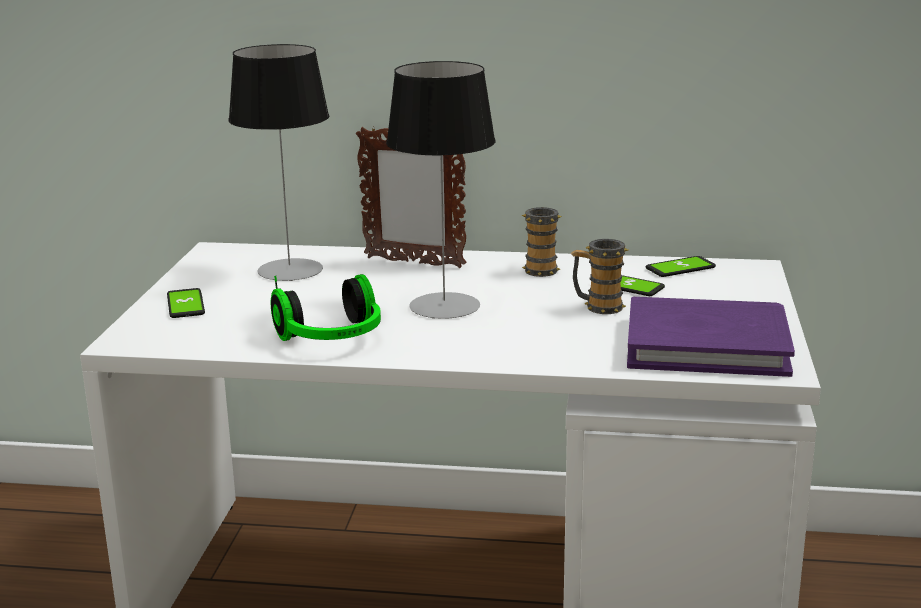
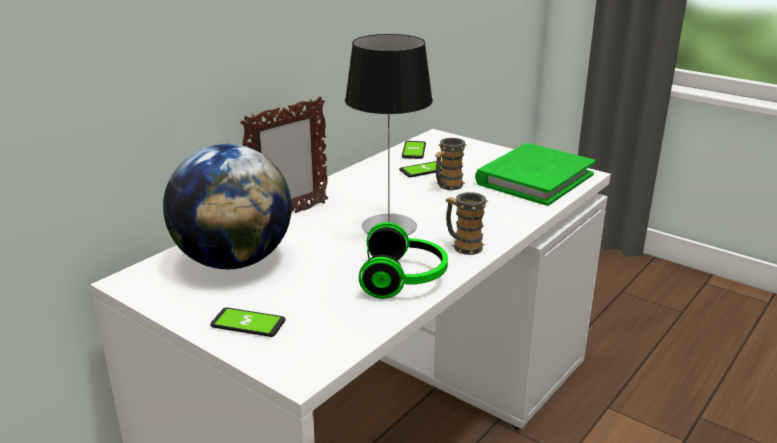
camera: 60 degrees left, 5 degrees up
(289, 270) = (233, 261): table lamp -> globe
(541, 268) = (362, 182): mug -> mug (463, 246)
(706, 345) = (534, 179): purple book -> green book

